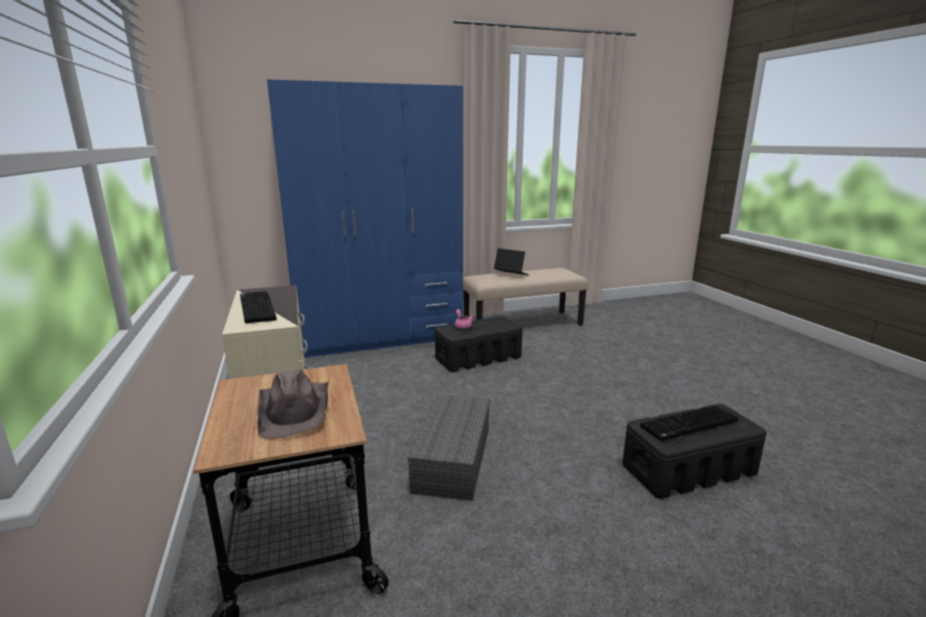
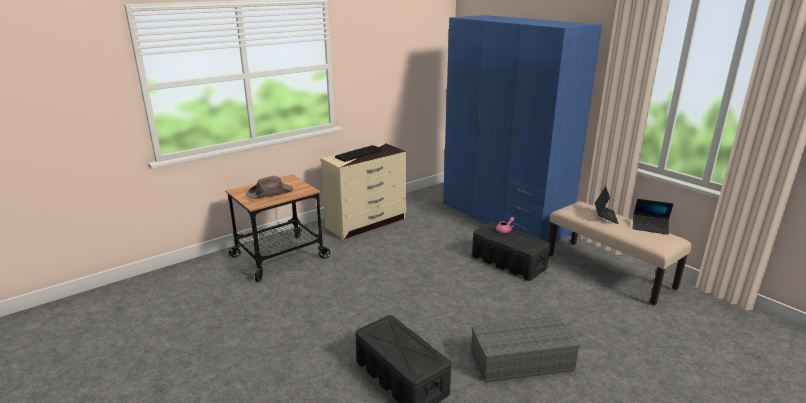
camera: 70 degrees right, 5 degrees up
(452, 457) = (363, 279): grey storage box -> grey storage box (522, 360)
(541, 269) = (650, 227): none -> laptop
(689, 425) = (399, 341): keyboard -> none

